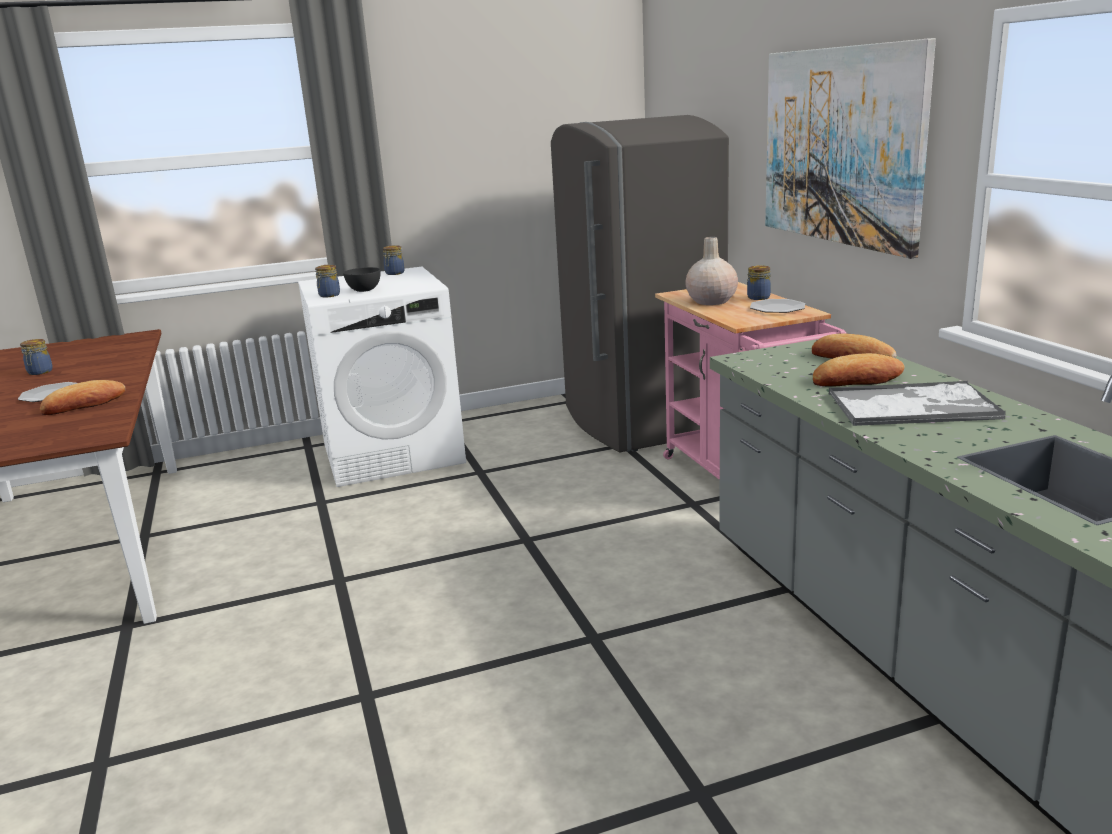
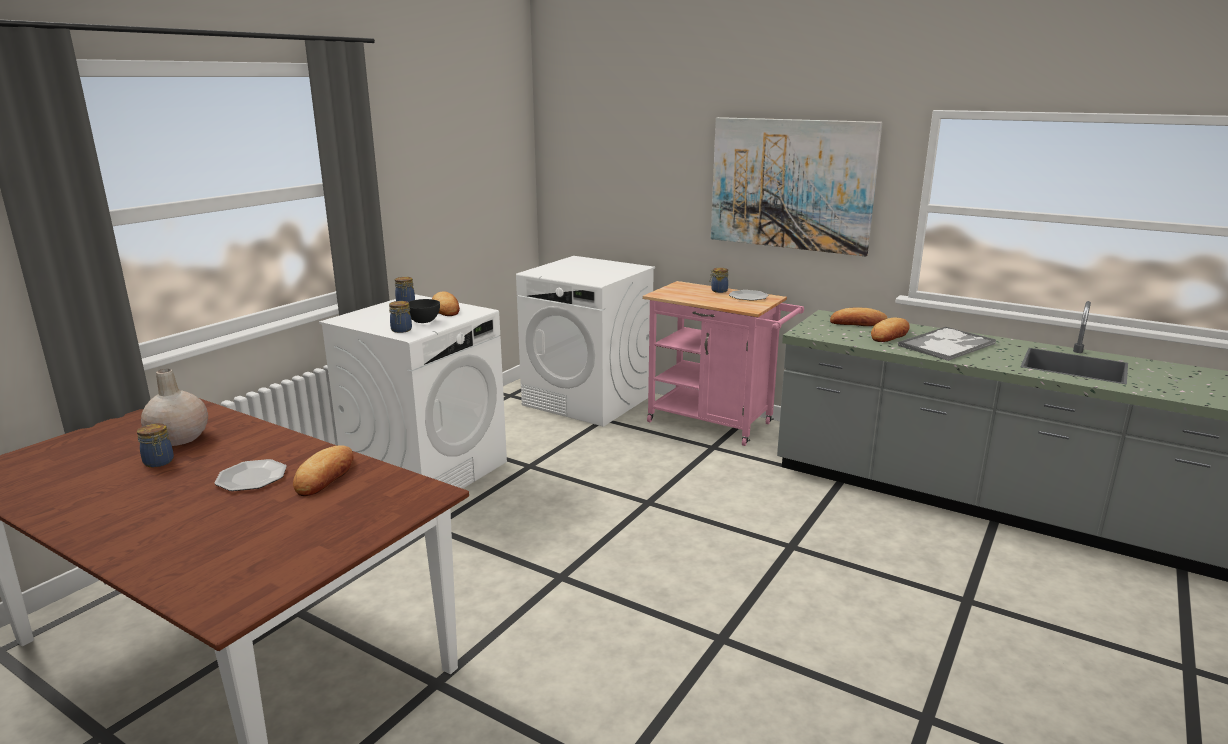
camera: 40 degrees left, 0 degrees up
(410, 282) = (446, 309): none -> bread
(640, 422) = (588, 400): grey fridge -> white washing machine
(711, 301) = (696, 297): beige vase -> beige vase (178, 438)

